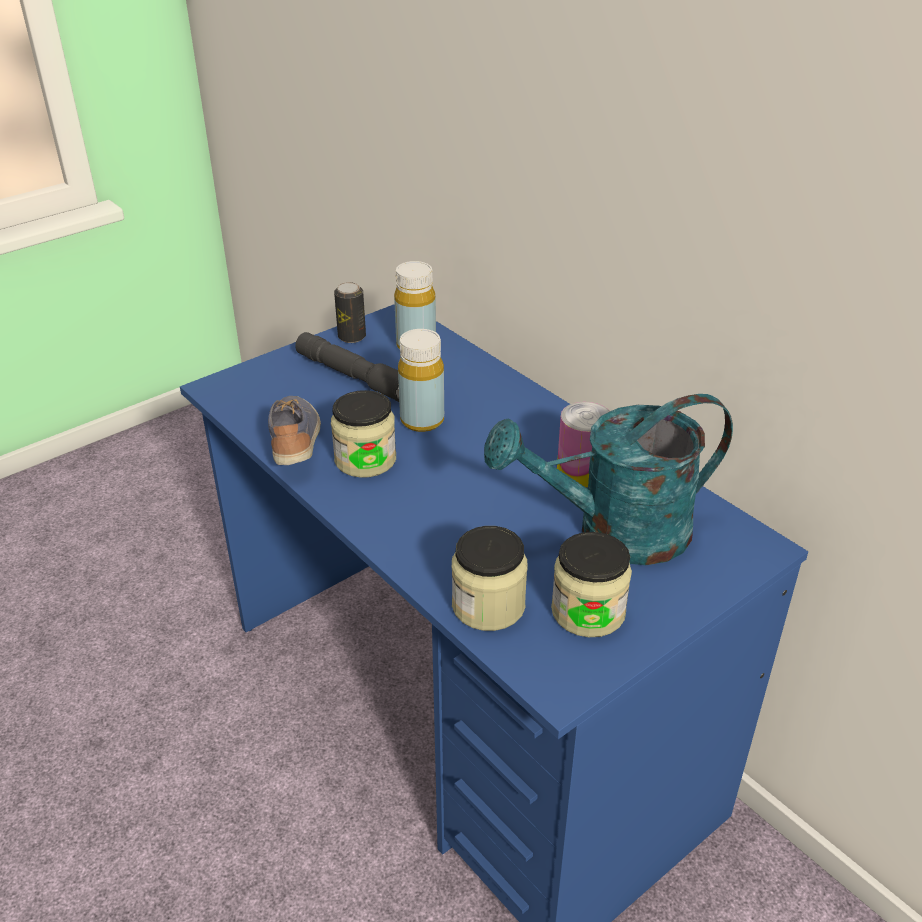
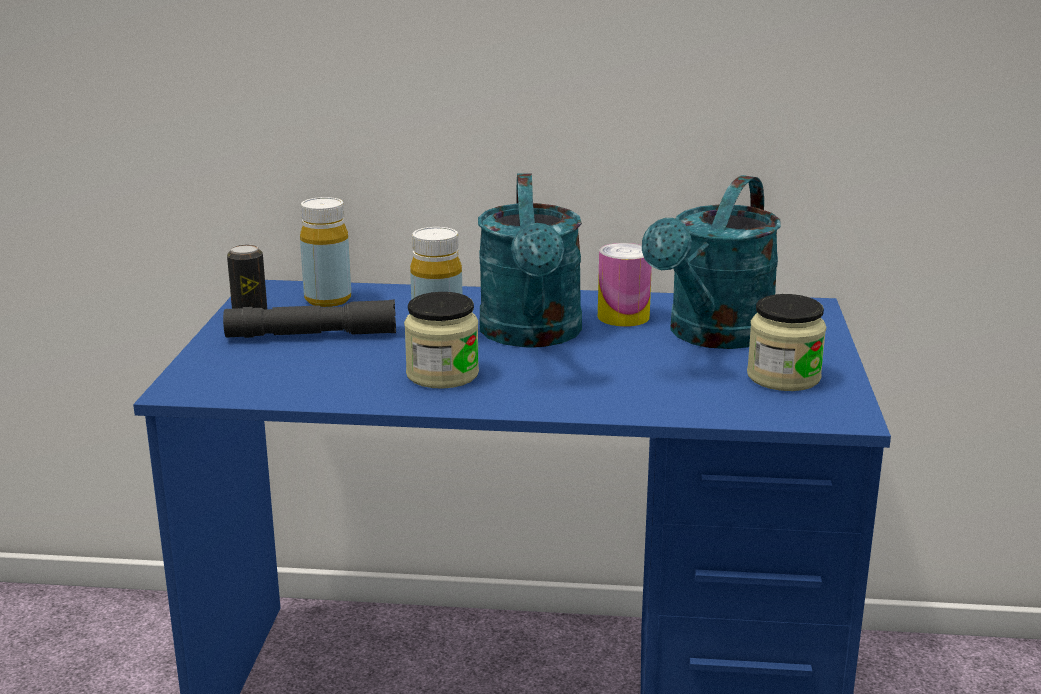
camera: 45 degrees left, 15 degrees down
(296, 442) = (354, 390): shoe -> none
(483, 454) = (532, 335): none -> turquoise watering can
(488, 605) = (717, 404): jar -> none

